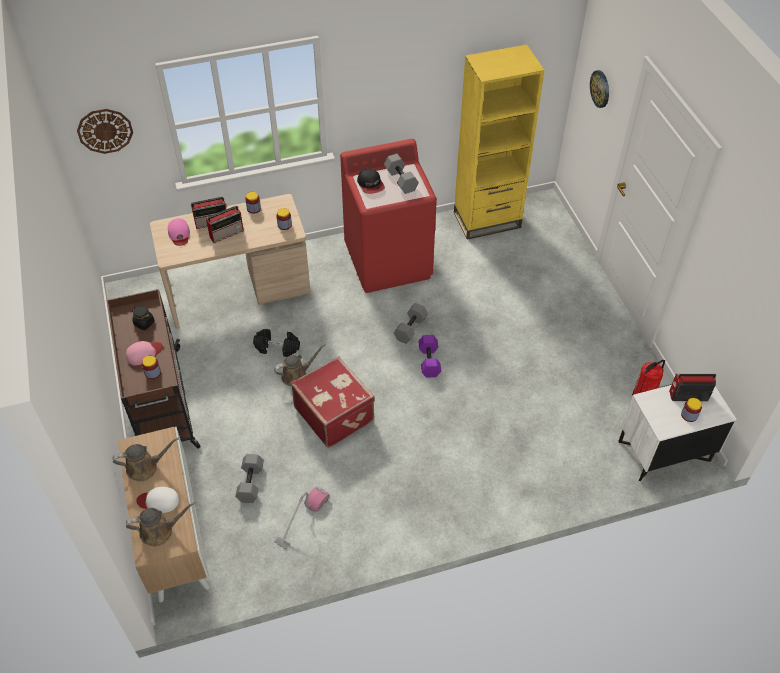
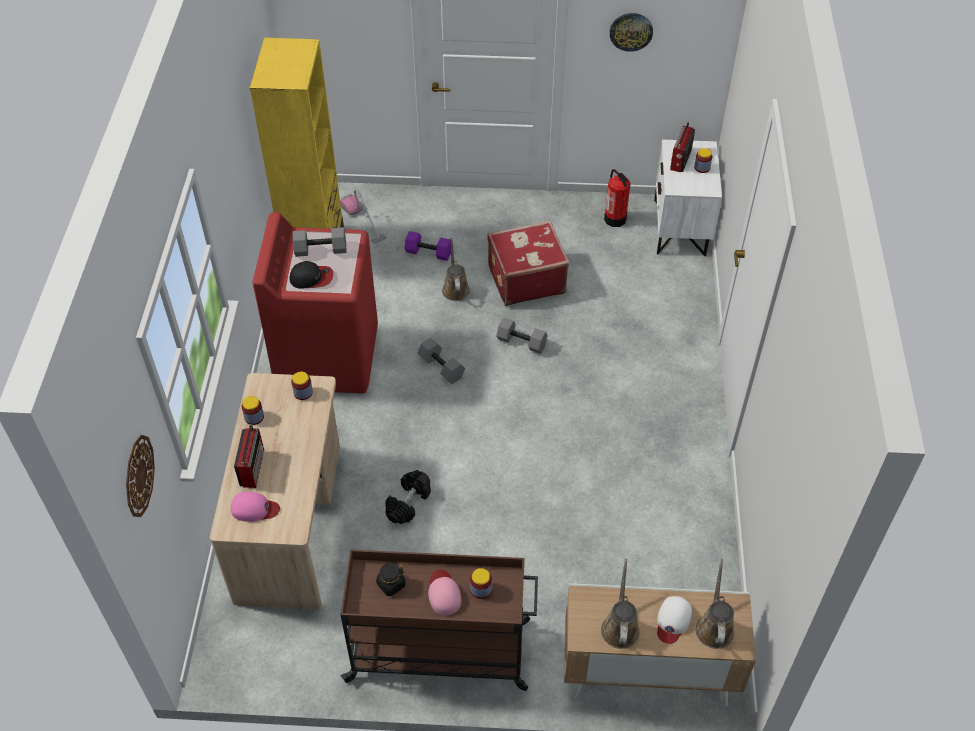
camera: 70 degrees left, 0 degrees up
(227, 233) = (284, 455): radio -> none
(251, 483) = (598, 576): grey dumbbell -> grey dumbbell (522, 341)
(296, 375) = (460, 493): brown watering can -> brown watering can (455, 288)
(302, 519) = (661, 538): vacuum cleaner -> vacuum cleaner (363, 221)
(335, 413) = (531, 470): red suitcase -> red suitcase (525, 279)
(430, 361) = (496, 364): purple dumbbell -> purple dumbbell (429, 252)
(600, 88) = (341, 25): wall clock -> wall clock (631, 31)

